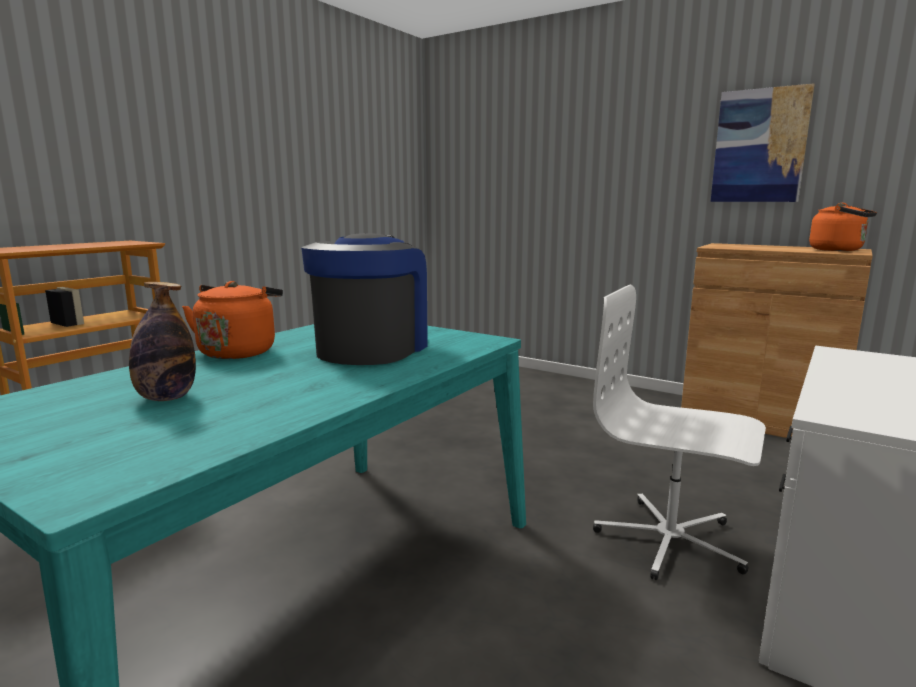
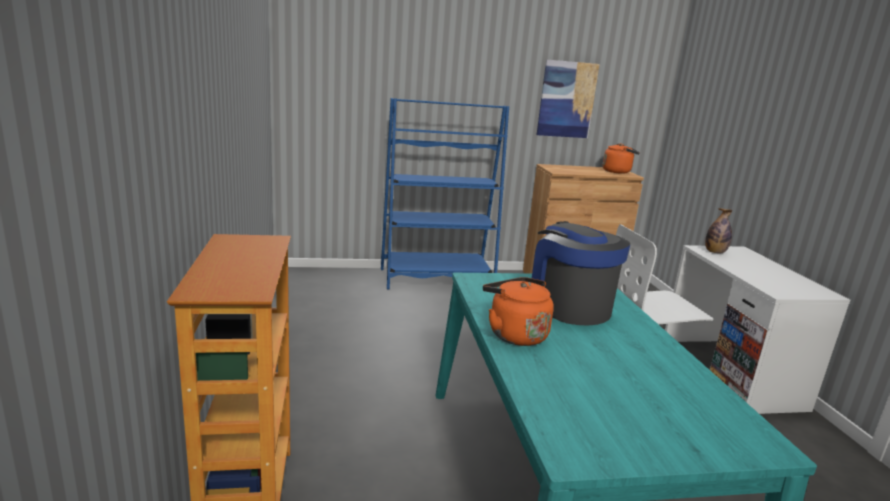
camera: 45 degrees left, 5 degrees up
(166, 398) = (613, 386): bottle -> bottle (715, 252)
(561, 385) = (437, 279): none -> blue bookcase

